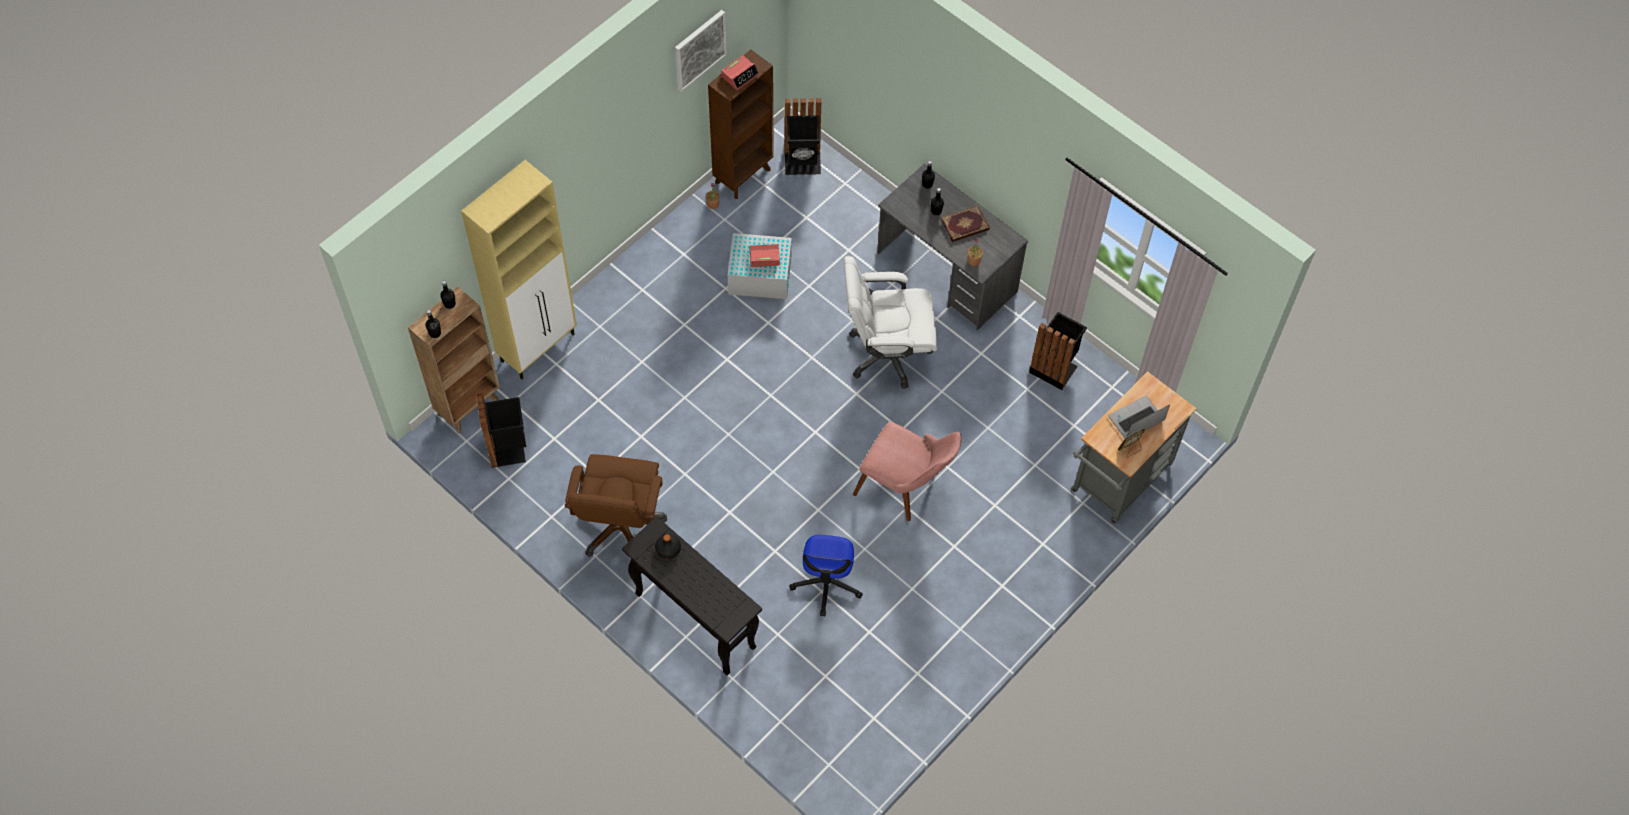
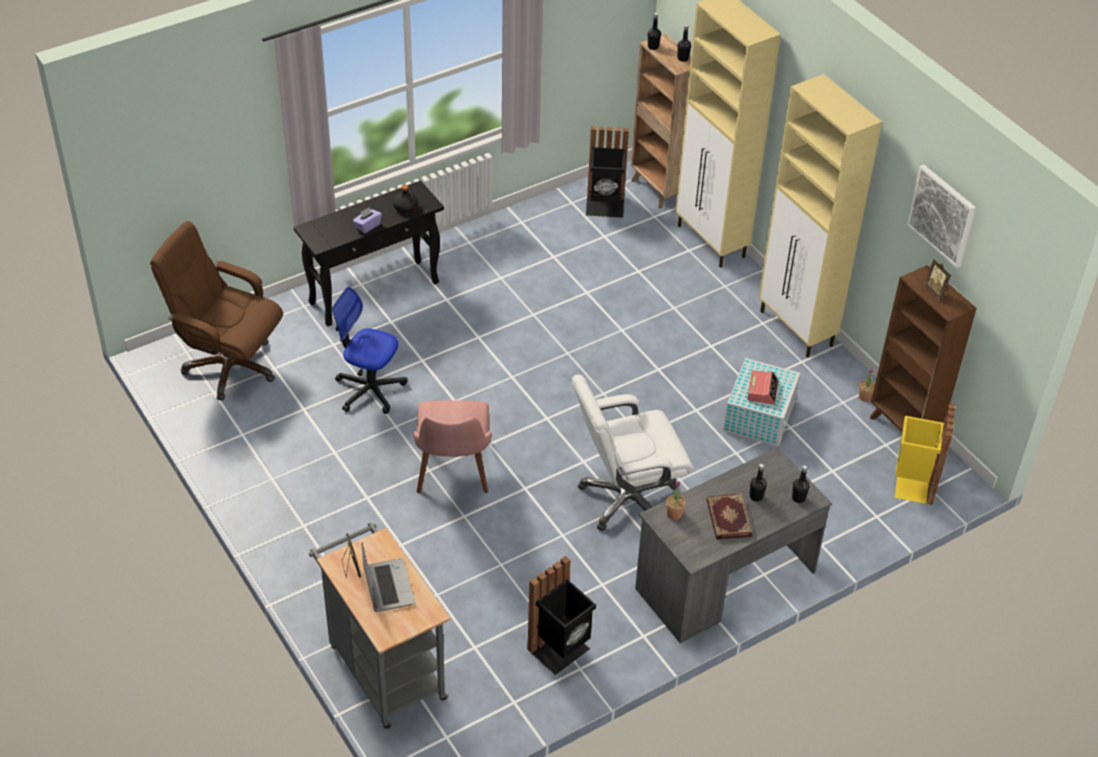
camera: 105 degrees right, 15 degrees down
(621, 527) = (492, 263): brown office chair -> brown office chair (229, 366)
(643, 263) = (796, 329): none -> beige cabinet
(706, 574) = (367, 226): none -> purple tissue box
(740, 75) = (936, 291): alarm clock -> picture frame
(803, 163) = (912, 485): black trash can -> yellow trash can
(887, 353) = (627, 499): white office chair -> white office chair turned 120 degrees counterclockwise
(906, 487) = (453, 475): pink chair -> pink chair turned 45 degrees counterclockwise

